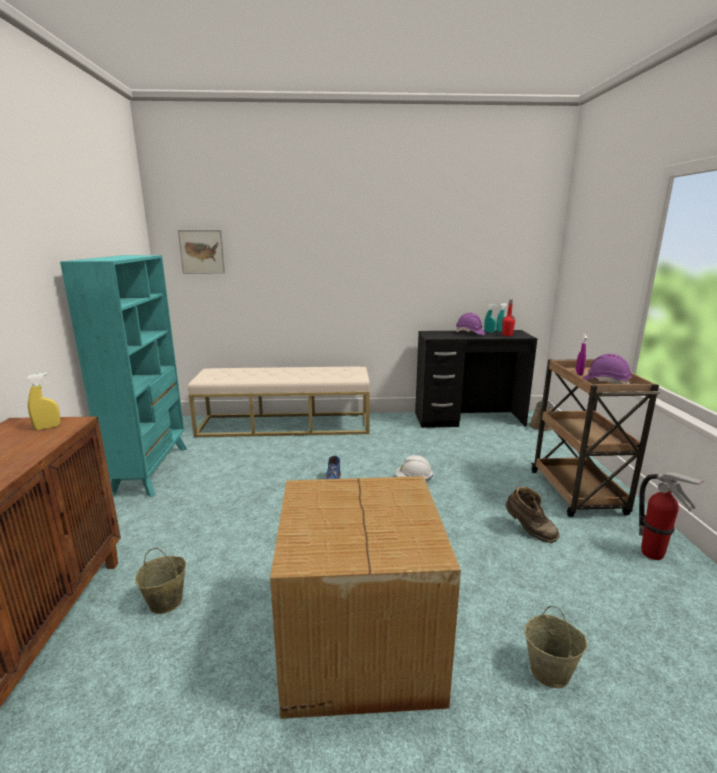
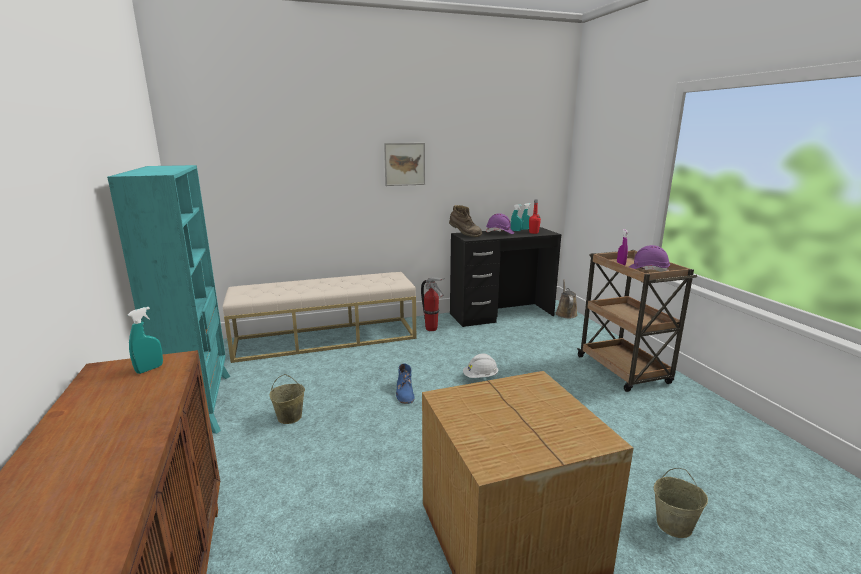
camera: 15 degrees left, 0 degrees up
(47, 427) = (149, 369): yellow spray bottle -> turquoise spray bottle
(165, 602) = (295, 540): beige bucket -> beige bucket (289, 417)
(202, 251) = (223, 159): picture -> picture (404, 164)
(529, 531) = (601, 409): brown boot -> brown boot (464, 235)
(653, 554) = (703, 413): fire extinguisher -> fire extinguisher (431, 329)

